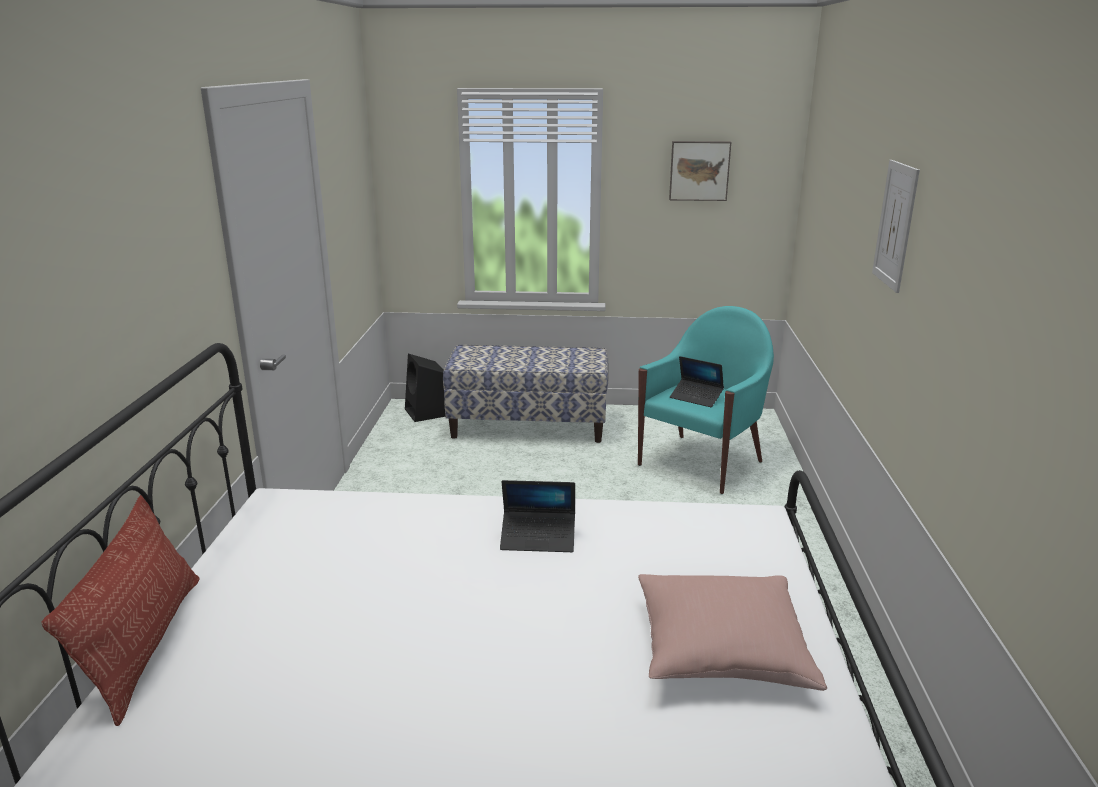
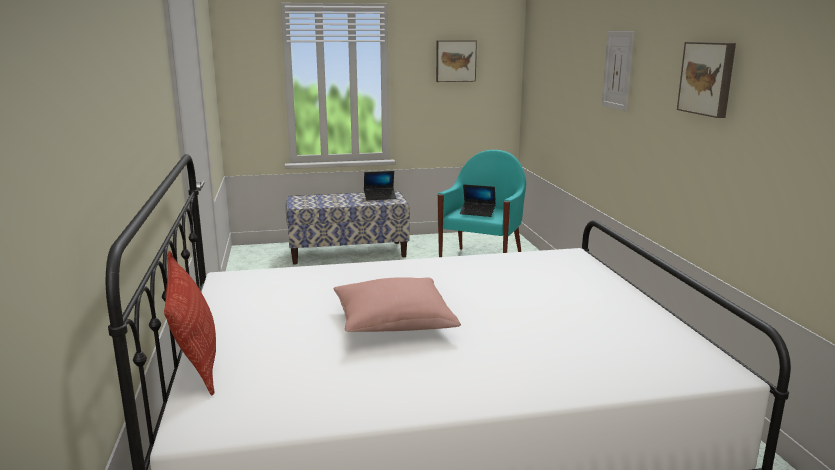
camera: 15 degrees left, 5 degrees down
(427, 413) = (265, 251): black speaker -> none
(538, 538) = (437, 276): laptop -> laptop (380, 197)
(721, 649) = (591, 311): pink pillow -> pink pillow (393, 322)
(997, 281) = (708, 78): none -> picture

